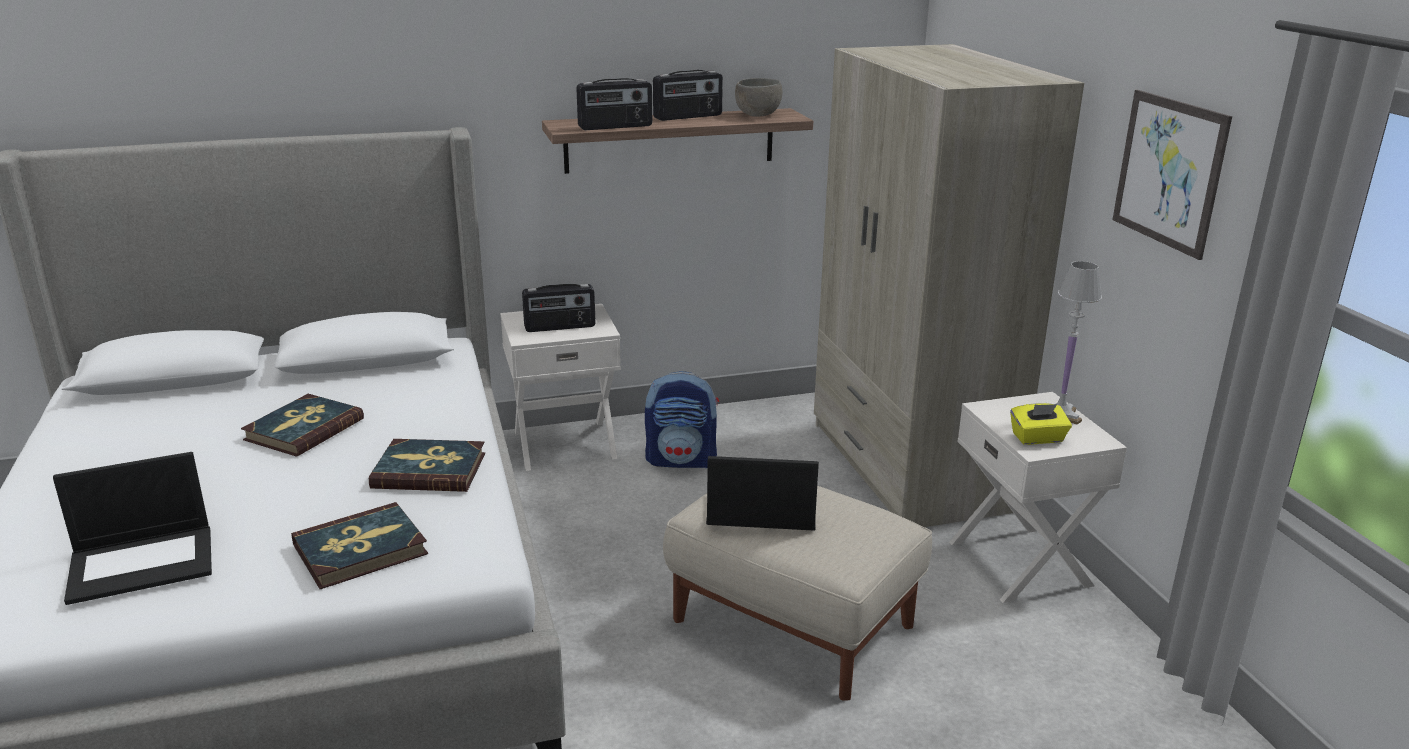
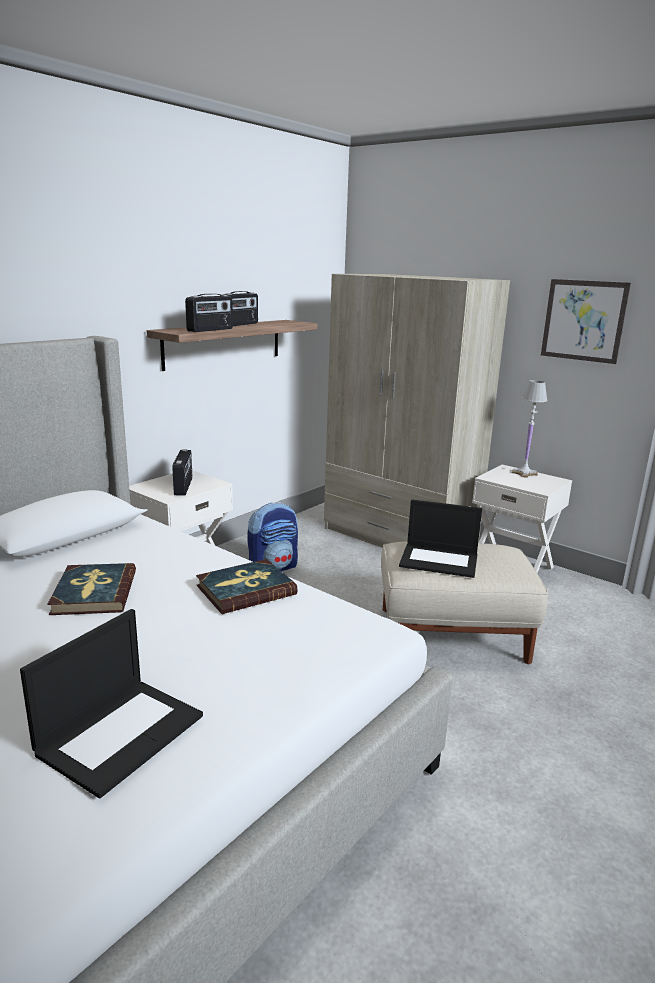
camera: 35 degrees left, 5 degrees down
(360, 550) = (288, 654): book -> none
(560, 327) = (184, 487): radio -> radio turned 45 degrees counterclockwise
(757, 115) = (279, 322): grey bowl -> none
(760, 510) = (440, 560): laptop -> laptop turned 135 degrees counterclockwise
(1038, 438) = (534, 485): yellow tissue box -> none

